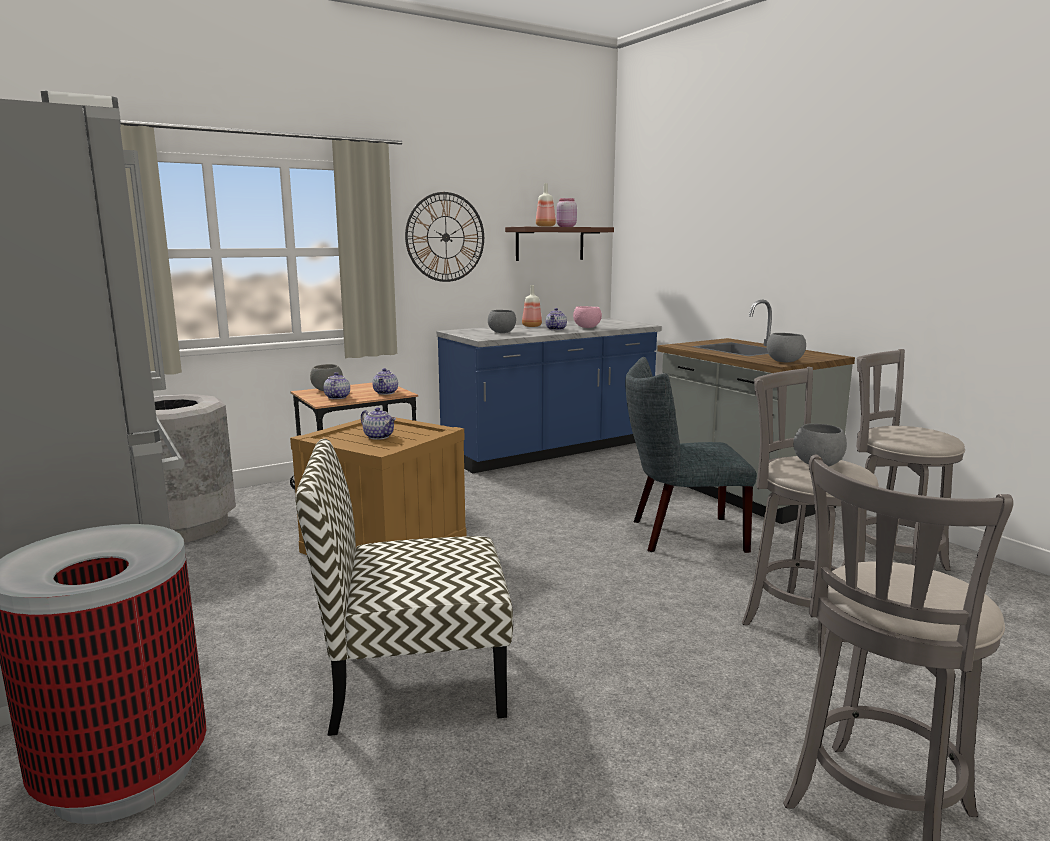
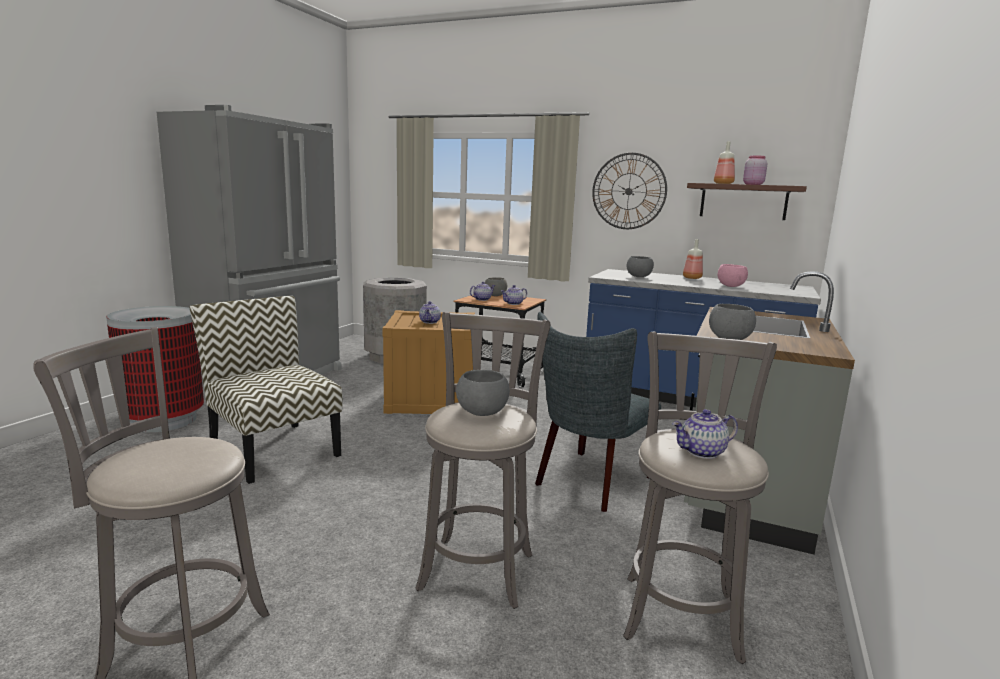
camera: 55 degrees right, 0 degrees up
(556, 329) = (695, 282): teapot -> teapot (702, 452)
(680, 535) = (589, 483): grey chair -> grey chair turned 105 degrees counterclockwise

